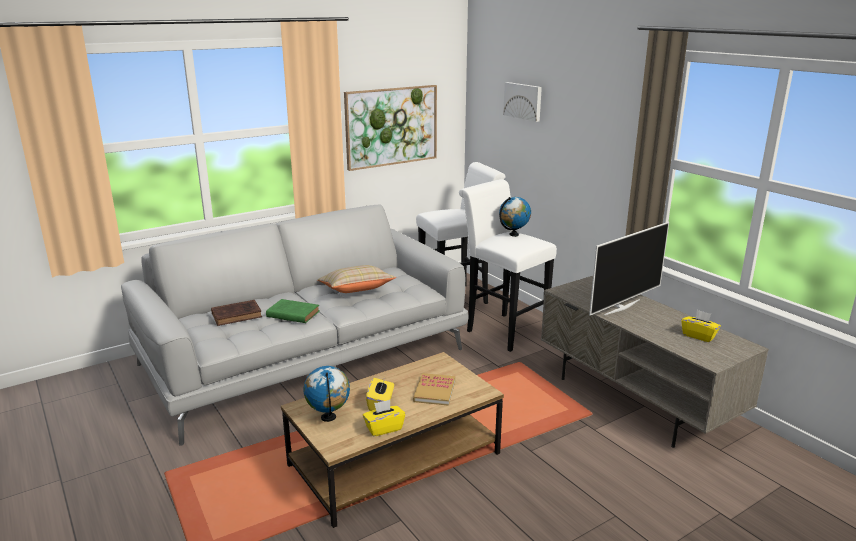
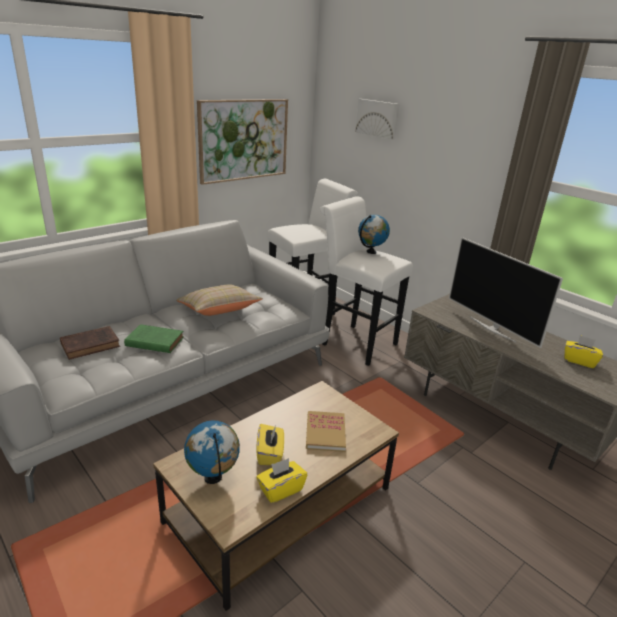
camera: 10 degrees left, 5 degrees up
(621, 307) = (492, 328): television -> television turned 105 degrees clockwise

